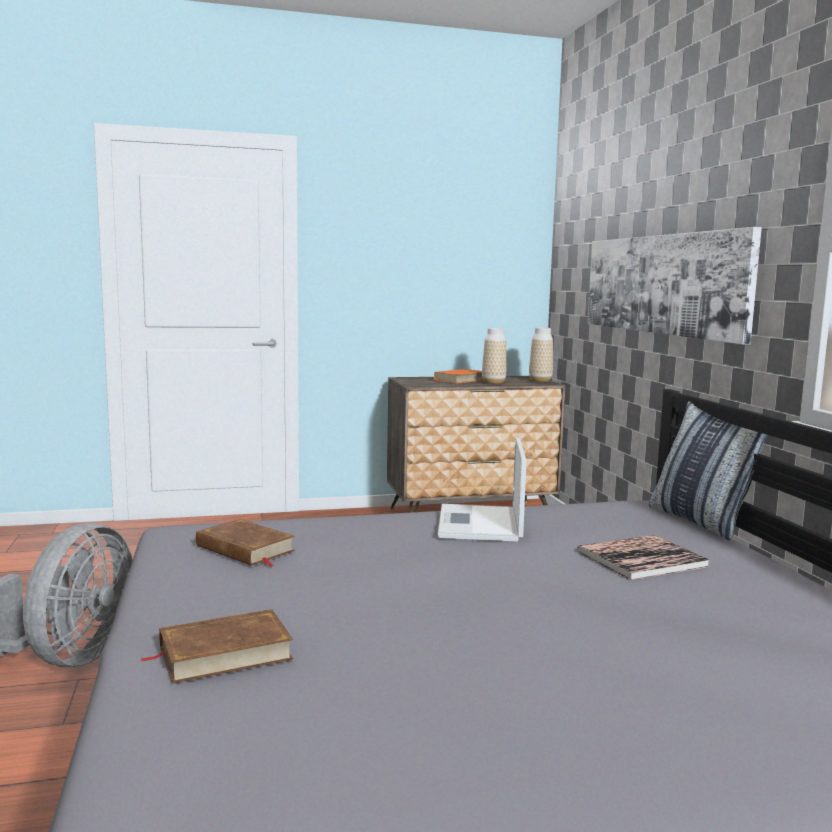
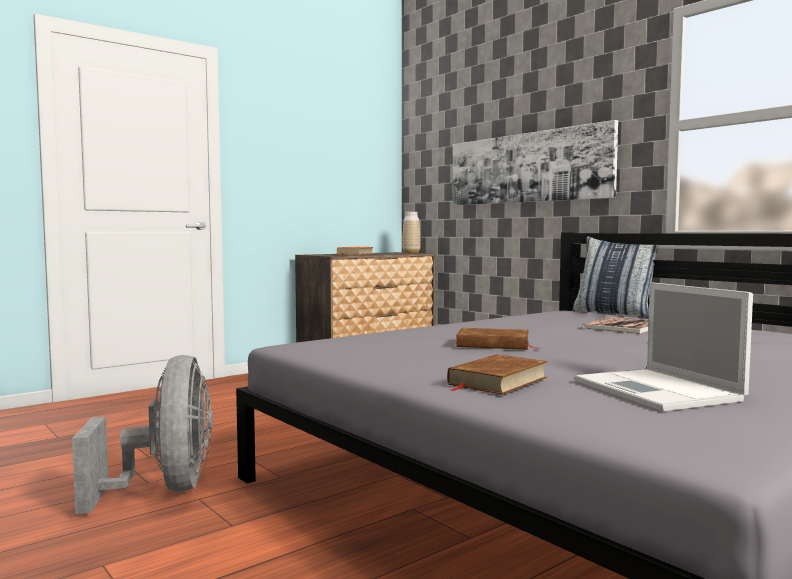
camera: 25 degrees left, 5 degrees down
(245, 549) = (371, 346): brown book -> brown book (493, 344)
(480, 524) = (497, 324): laptop -> laptop (659, 391)
(493, 382) = (383, 254): vase -> none

